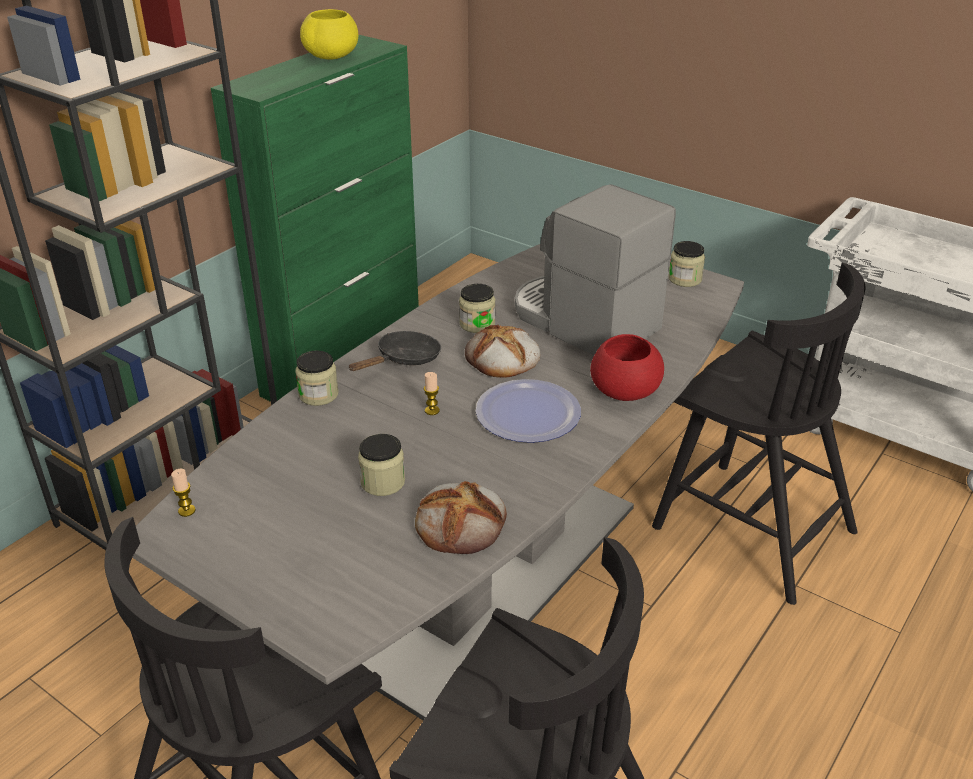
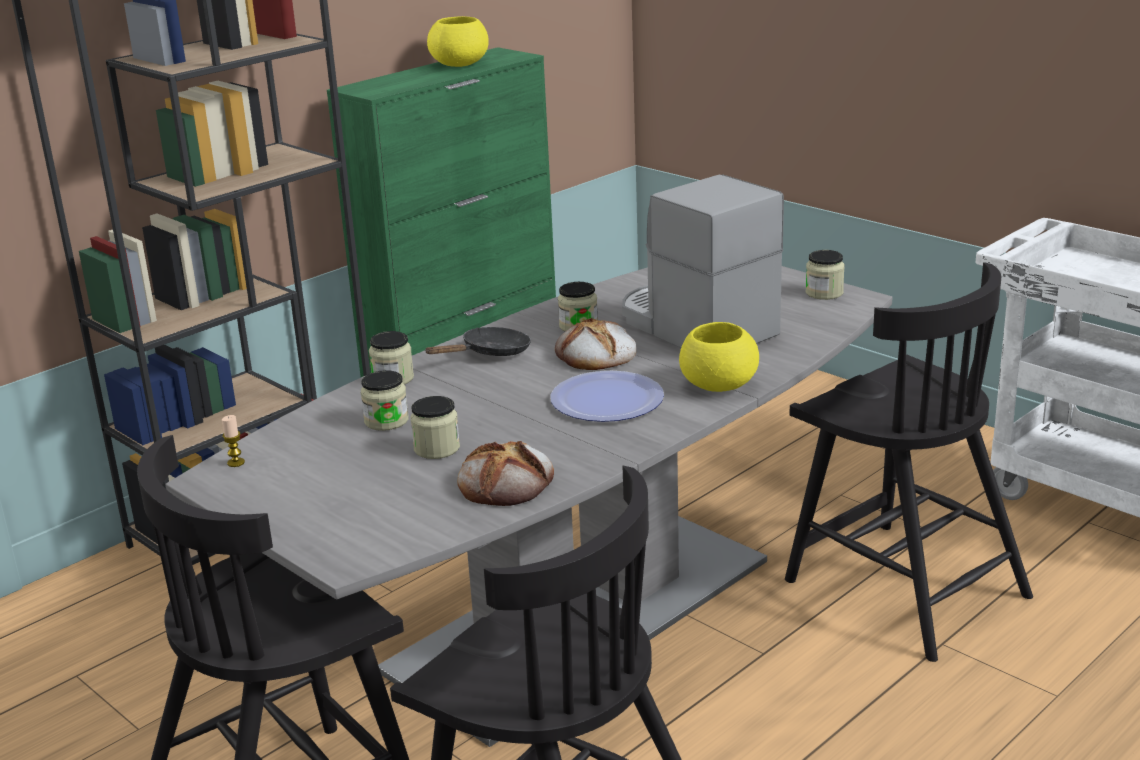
camera: 10 degrees right, 10 degrees down
(325, 449) = (386, 421): none -> jar
(432, 410) = (506, 394): candle -> none
(623, 391) = (717, 385): red bowl -> yellow bowl

